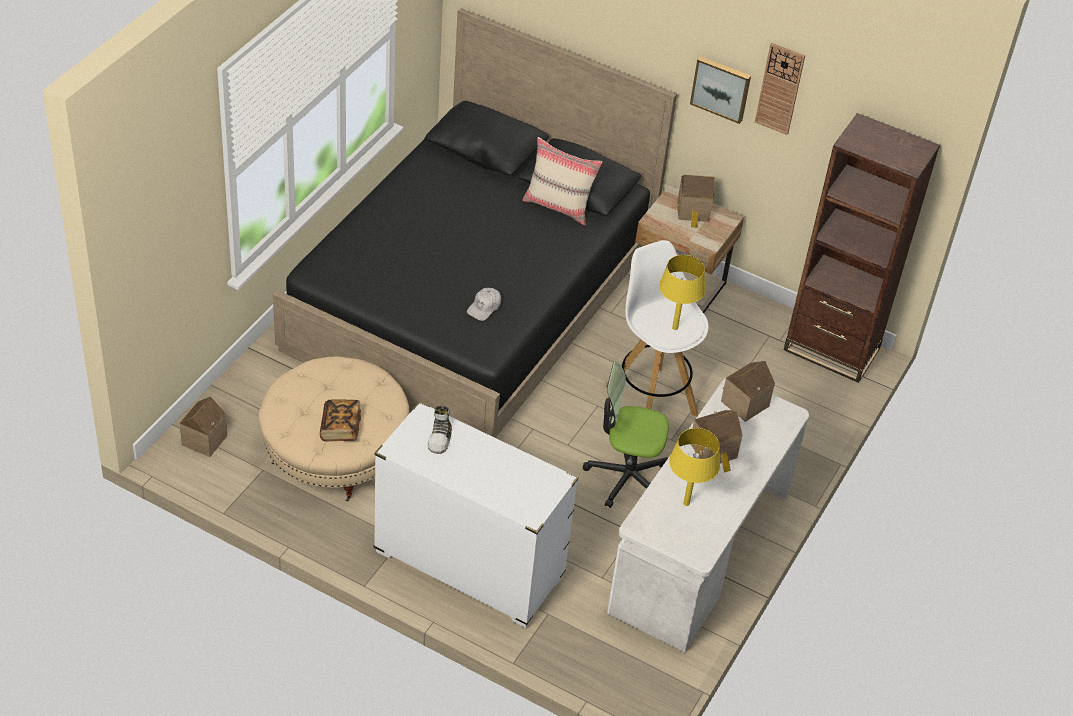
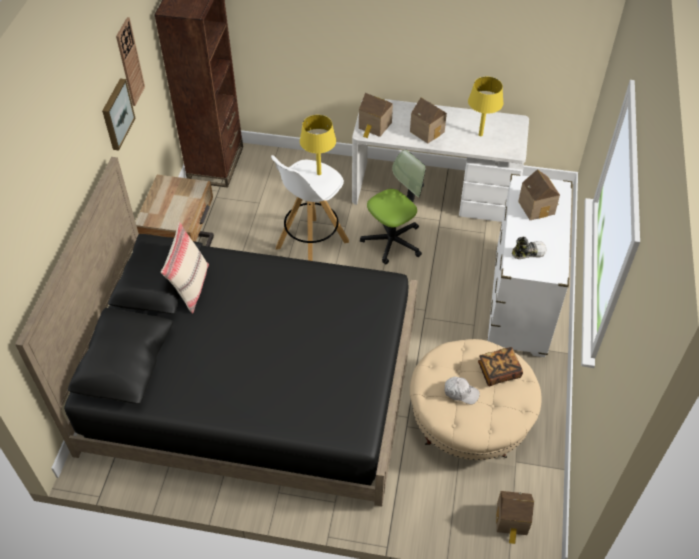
camera: 105 degrees left, 5 degrees up
(484, 308) = (340, 300): white cap -> white cap (460, 392)
(626, 477) = (392, 241): office chair -> office chair turned 120 degrees counterclockwise
(693, 212) = (164, 202): toy house -> toy house (538, 207)

